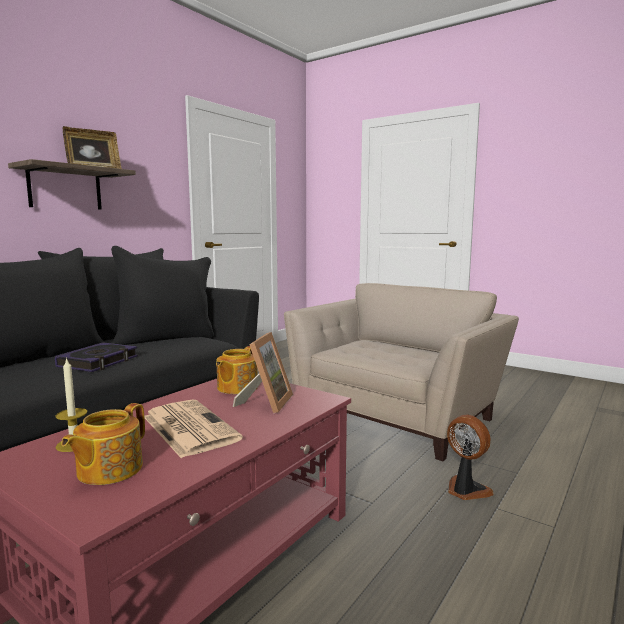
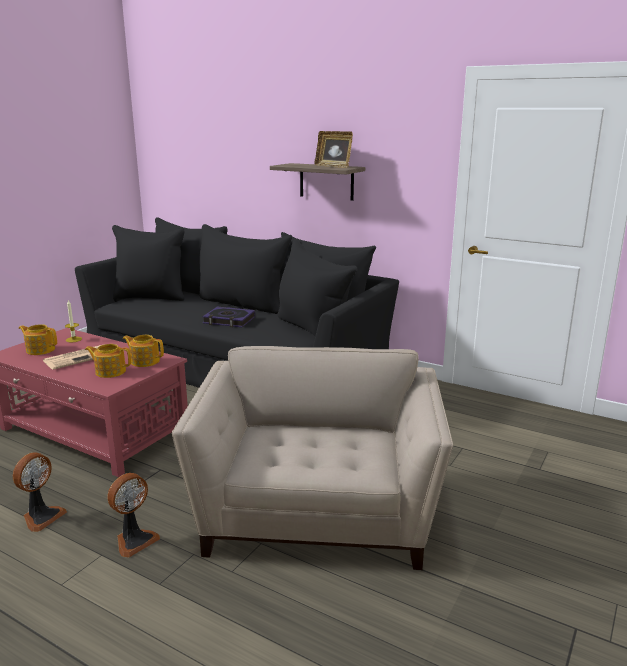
camera: 85 degrees right, 10 degrees up
(266, 402) = (110, 371): picture frame -> teapot
(396, 414) = (318, 510): beige armchair -> beige armchair turned 120 degrees counterclockwise
(446, 569) = (41, 517): none -> fan

